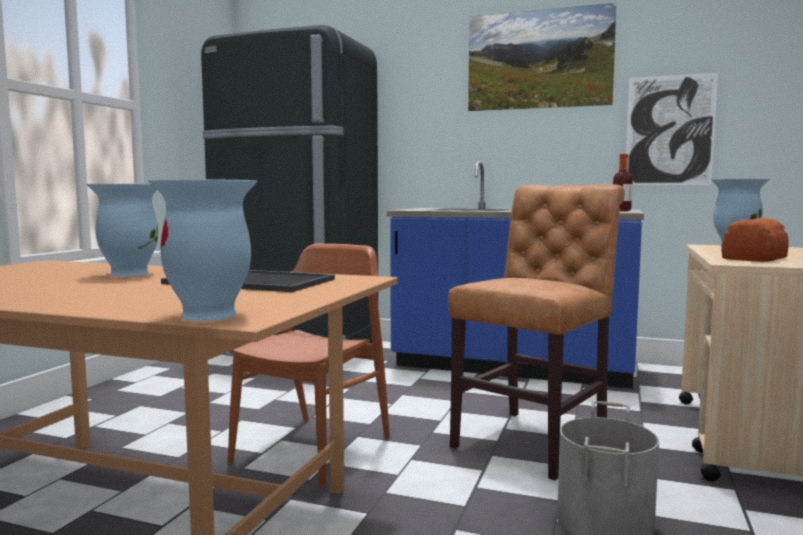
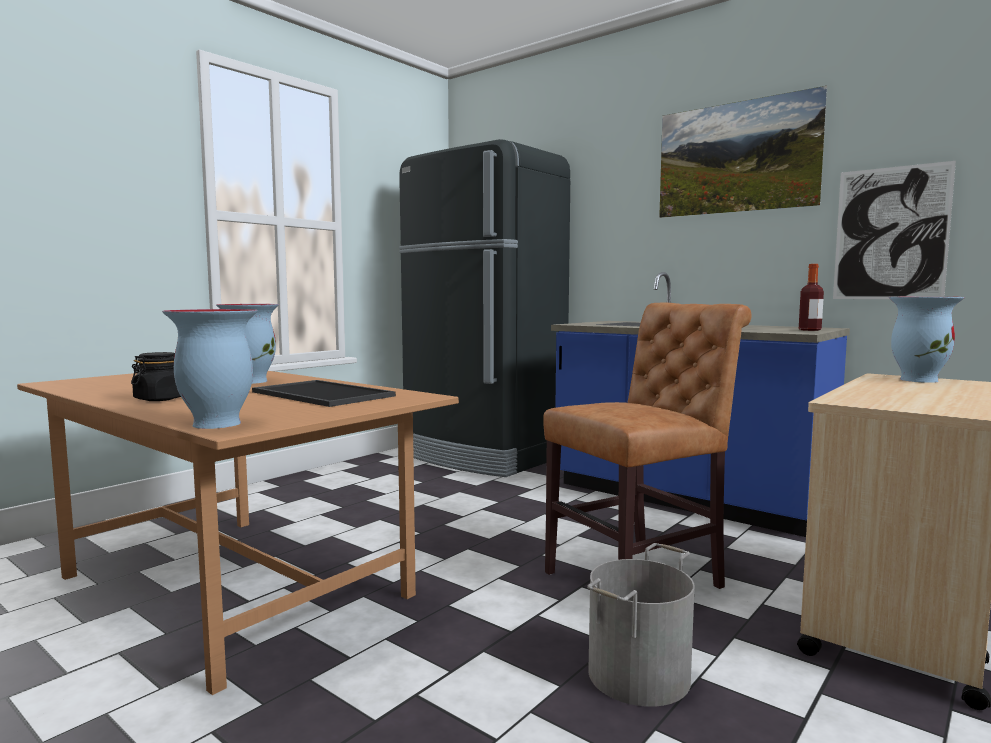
camera: 20 degrees right, 0 degrees up
(61, 296) = (160, 399): none -> black jar
(313, 448) = (419, 554): brown chair -> none
(752, 258) = (889, 396): bread -> none

